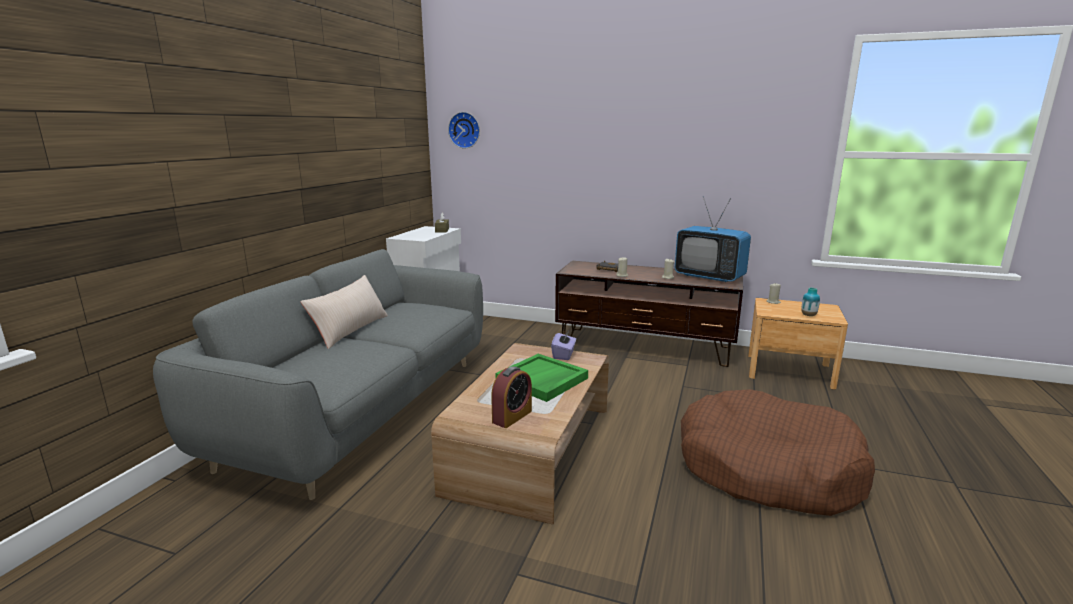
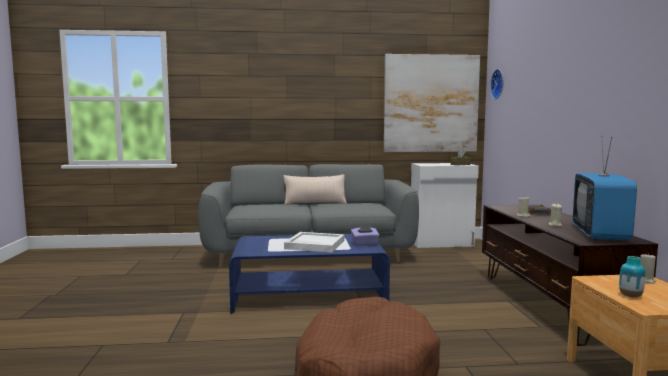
camera: 65 degrees right, 10 degrees down
(392, 155) = (431, 103): none -> picture
(512, 416) = (257, 246): alarm clock -> none
(532, 448) = (308, 295): brown coffee table -> blue coffee table
(542, 380) = (314, 244): green tray -> white tray

